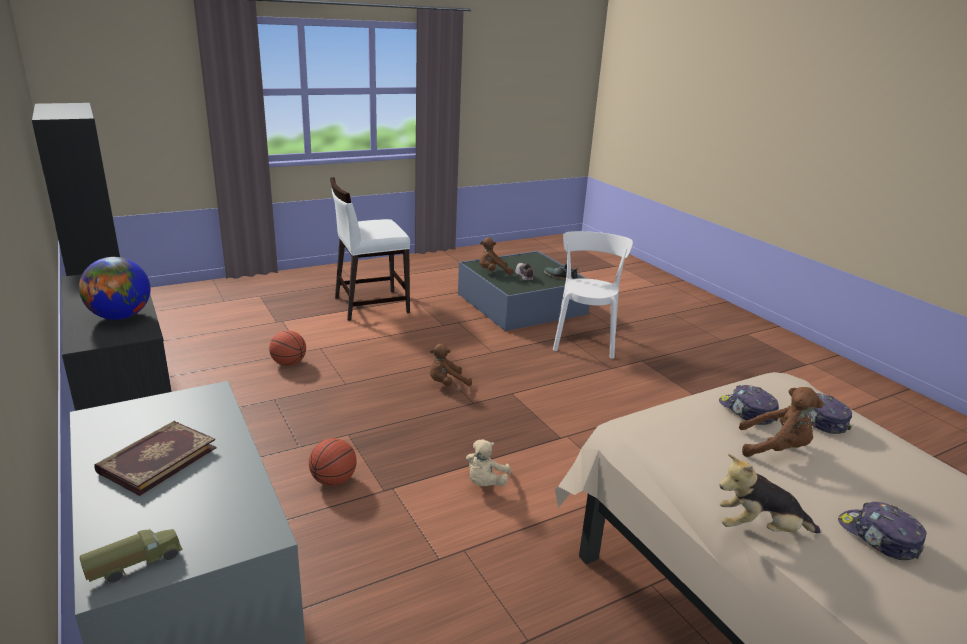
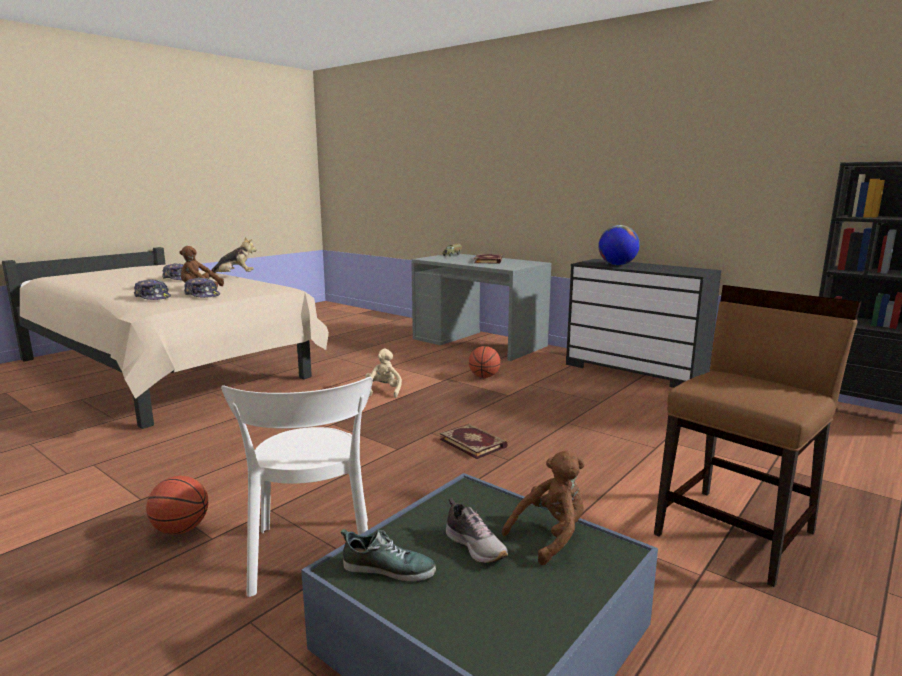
camera: 160 degrees right, 10 degrees down
(289, 363) = (649, 427): basketball -> basketball (181, 529)
(370, 305) = (736, 533): white chair -> brown chair
(447, 384) = (473, 443): brown plush toy -> book

